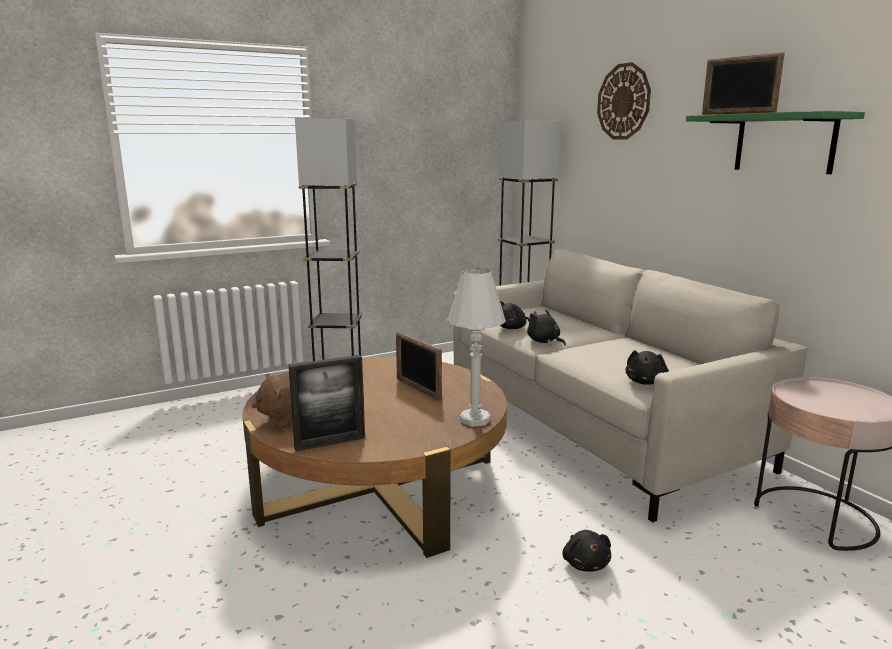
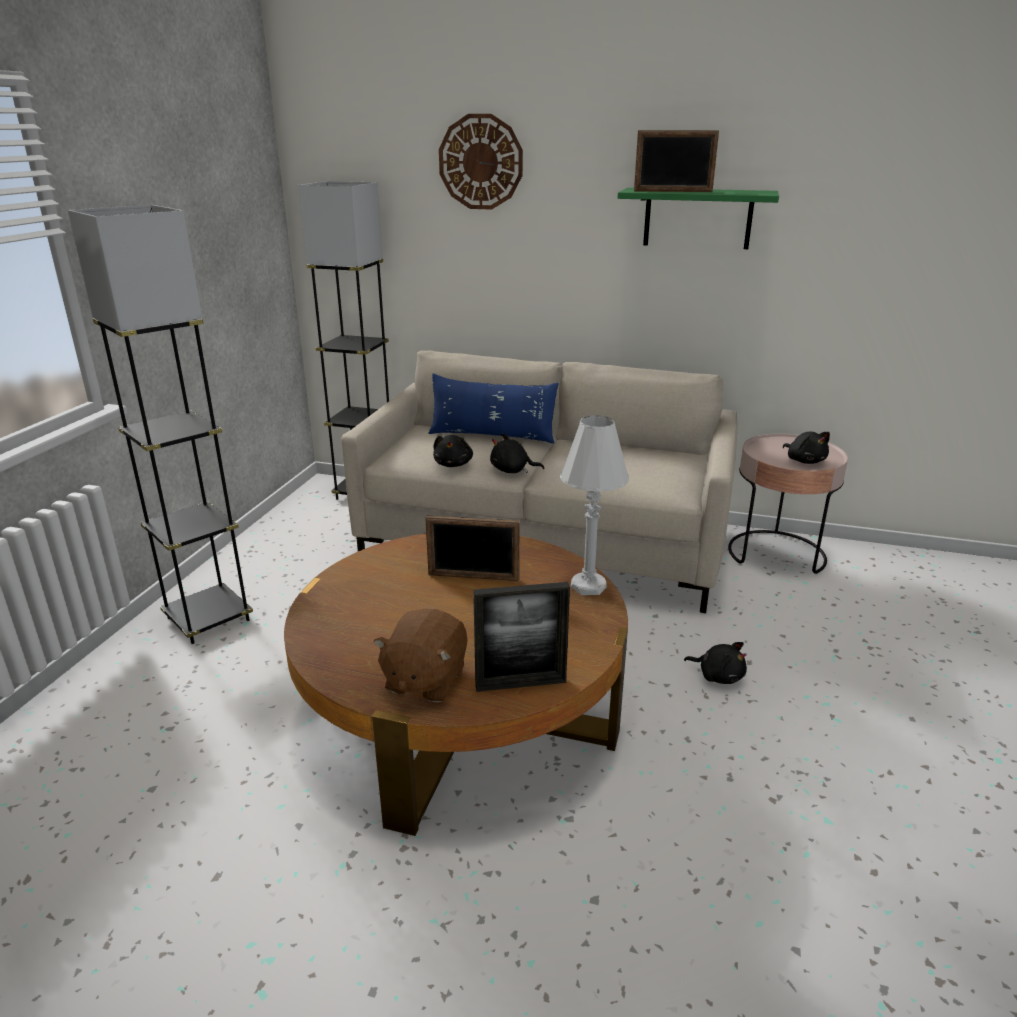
camera: 45 degrees left, 10 degrees up
(330, 443) = (520, 684): picture frame -> picture frame turned 60 degrees clockwise
(573, 321) = (492, 436): none -> blue pillow
(645, 382) = (669, 485): black plush toy -> black plush toy (804, 461)

